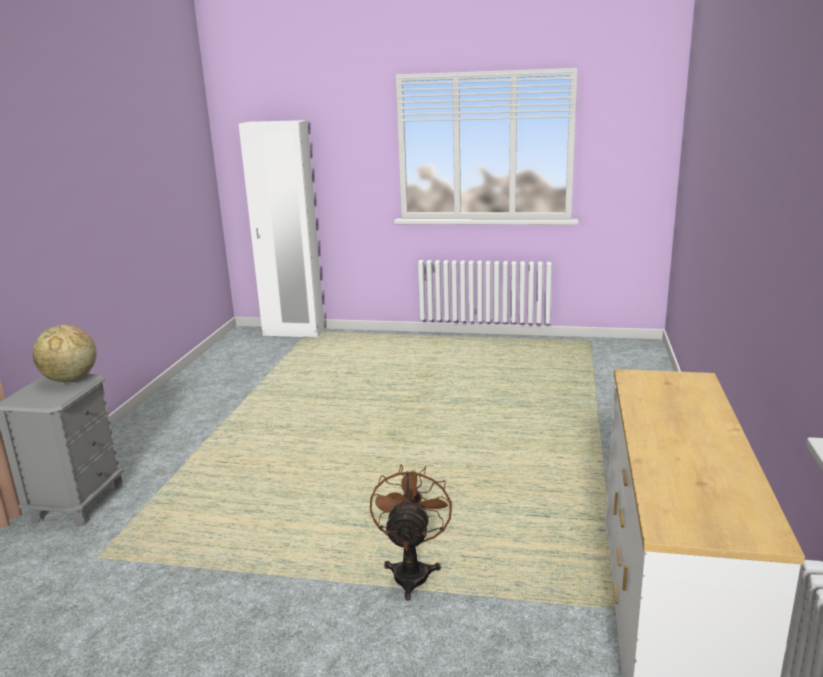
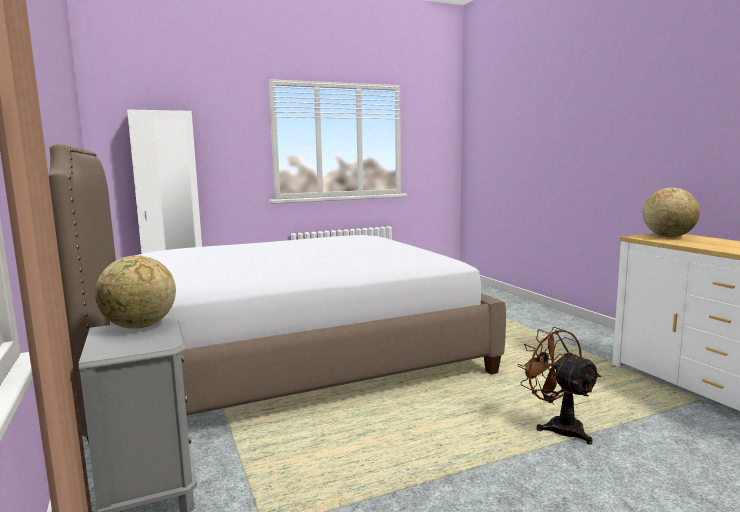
camera: 35 degrees left, 10 degrees down
(303, 415) = (287, 360): none -> bed
(670, 385) = (668, 236): none -> globe

